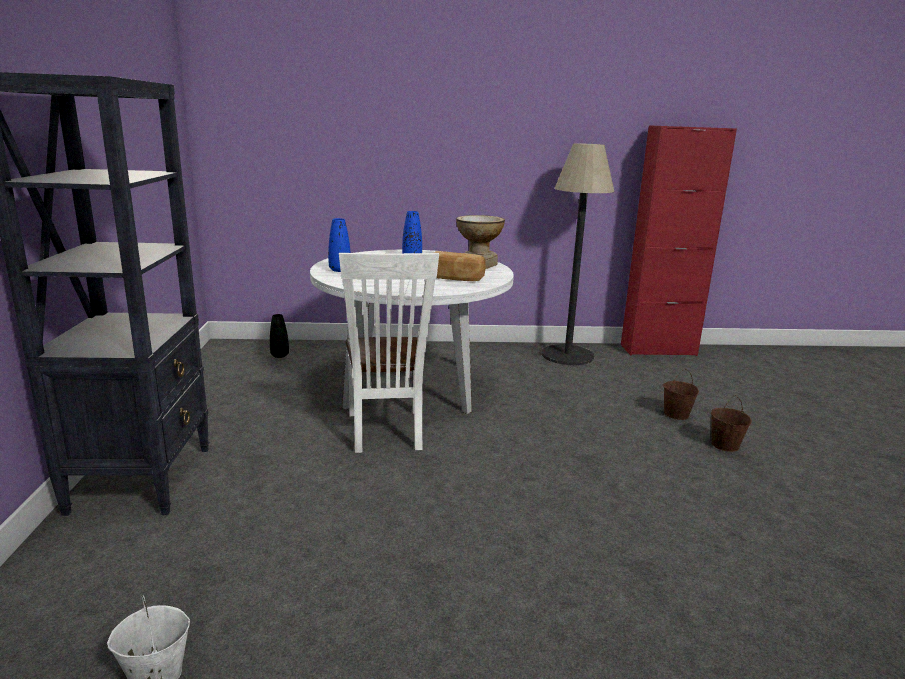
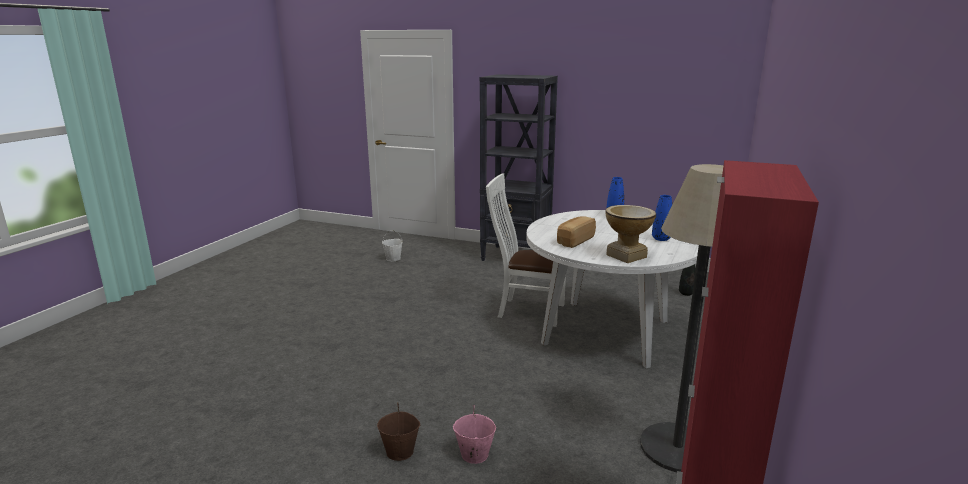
camera: 115 degrees right, 0 degrees up
(676, 415) = (474, 454): brown bucket -> pink bucket

